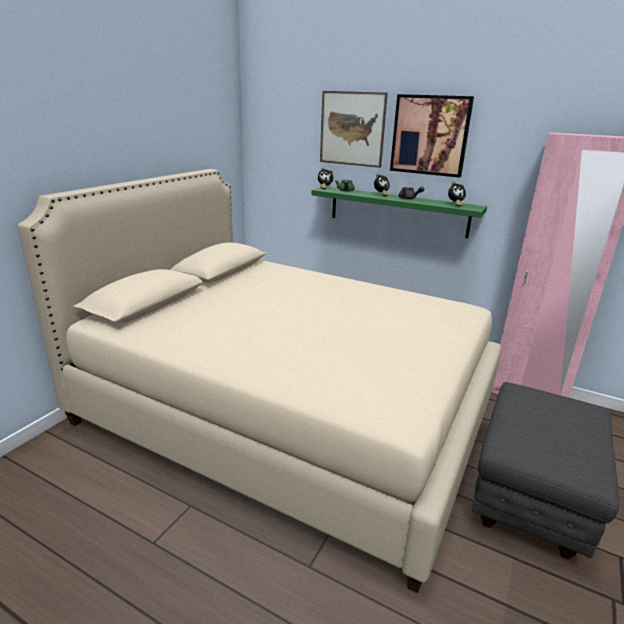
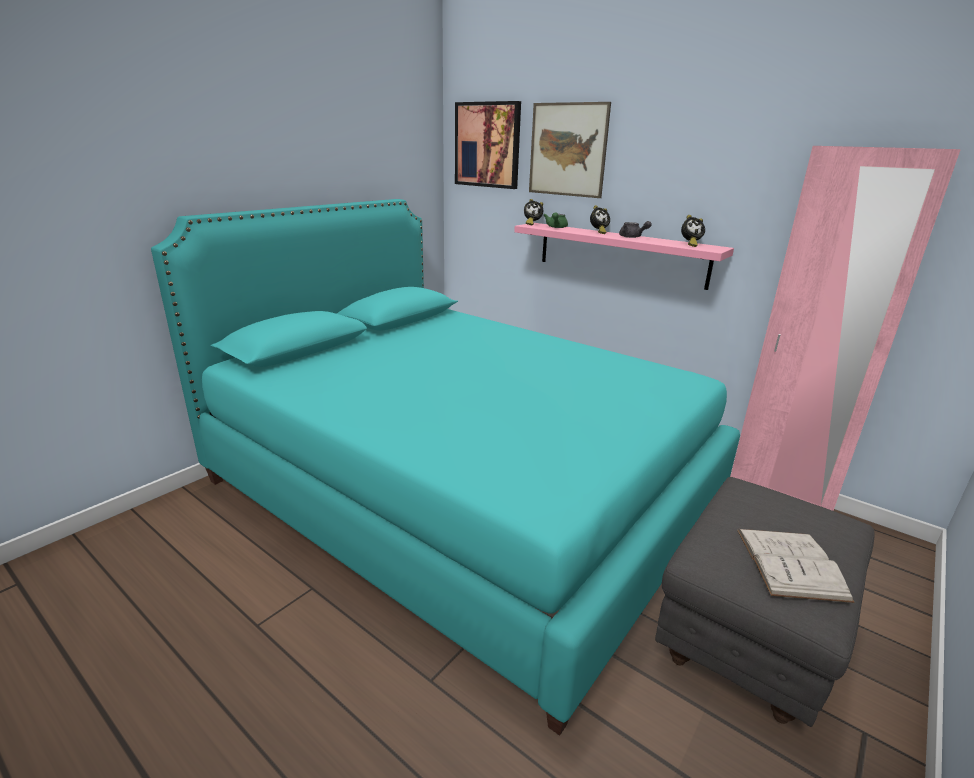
camera: 10 degrees right, 0 degrees up
(288, 412) = (458, 493): beige bed -> turquoise bed
(397, 211) = (620, 254): green shelf -> pink shelf
(430, 135) = (662, 155): picture -> picture (487, 145)
(566, 443) = (790, 563): none -> white book

